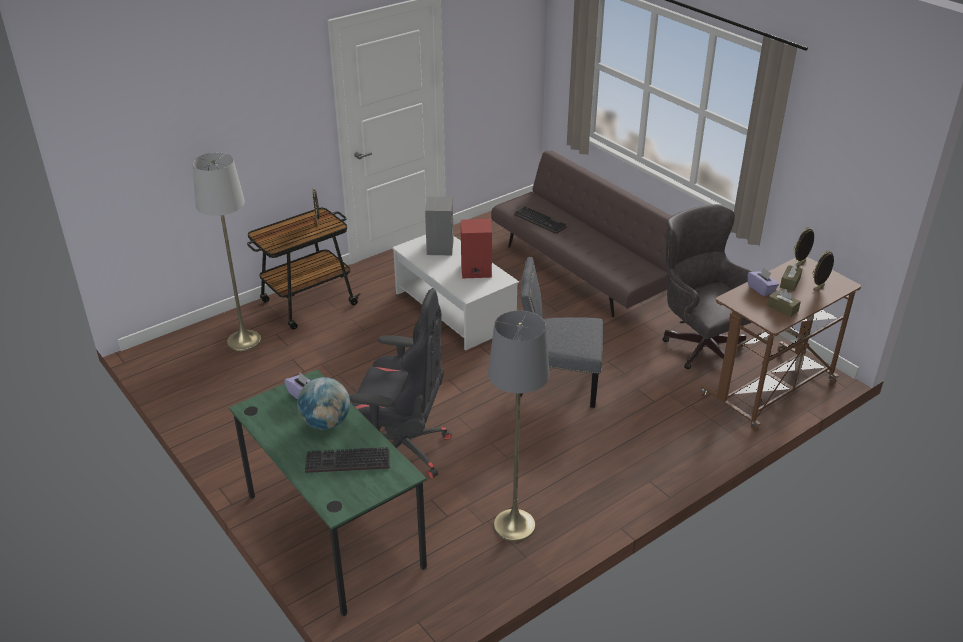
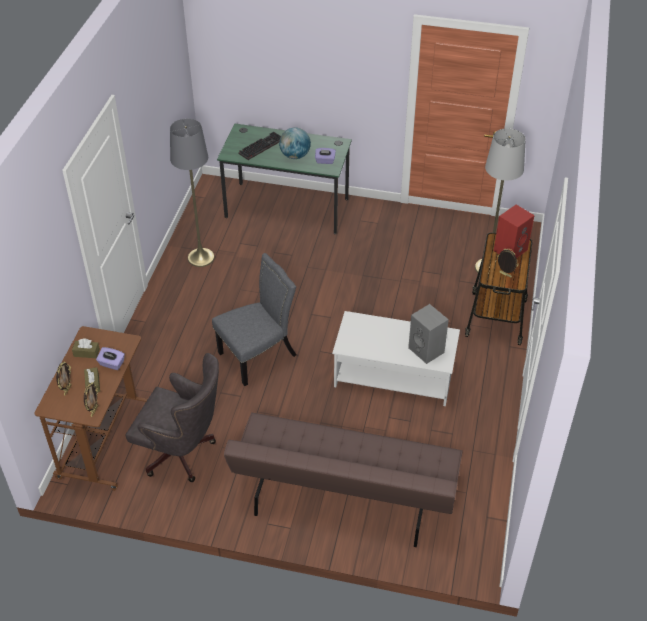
camera: 140 degrees right, 10 degrees up
(401, 450) = (303, 260): black office chair -> none
(475, 271) = (373, 343): red speaker -> red speaker (510, 249)
(541, 221) = (398, 453): keyboard -> none

